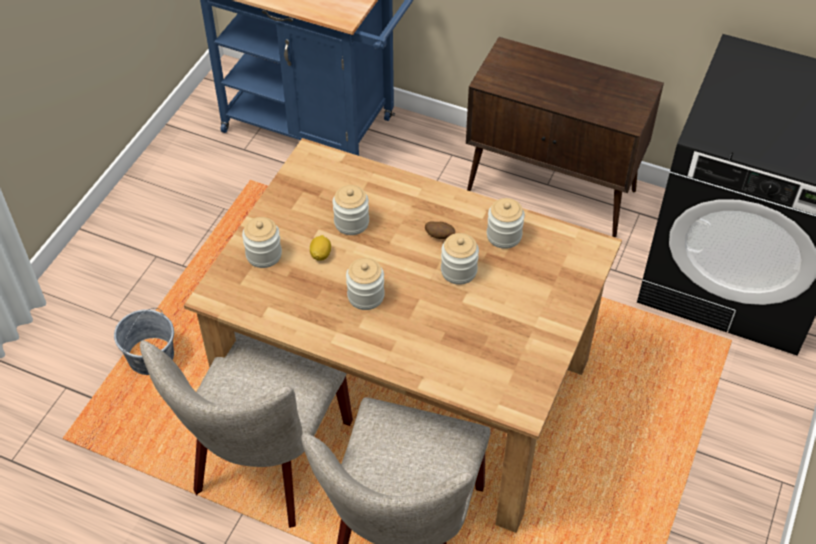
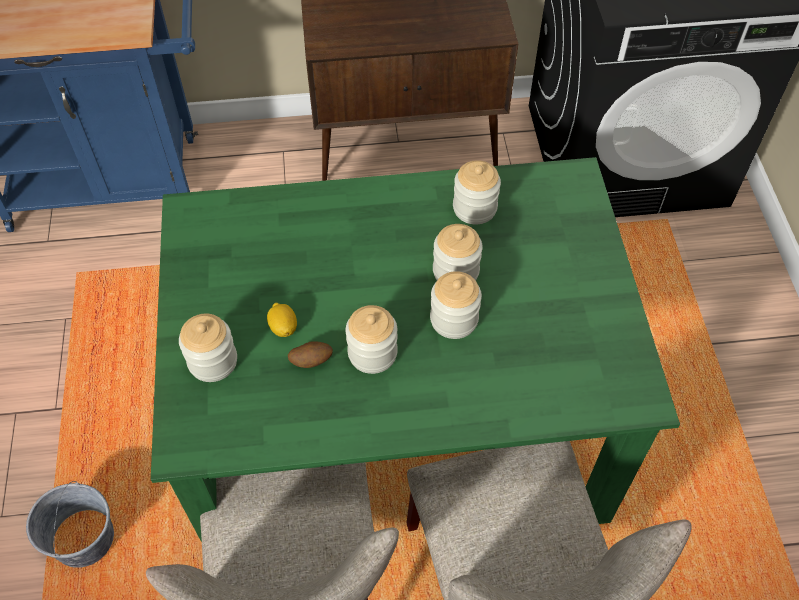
camera: 30 degrees left, 5 degrees up
(351, 222) = (293, 271): jar -> jar (454, 319)
(405, 389) = (397, 425): brown dining table -> green dining table
(440, 236) = (405, 240): potato -> potato (311, 361)

